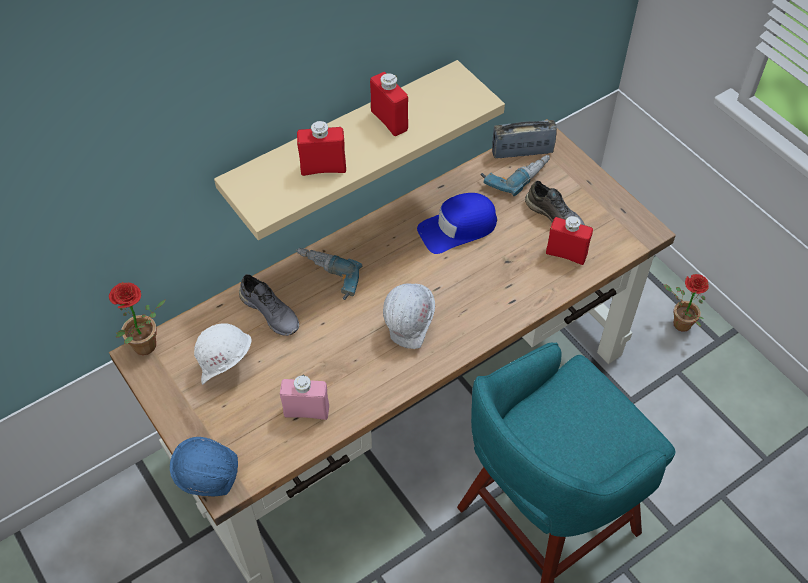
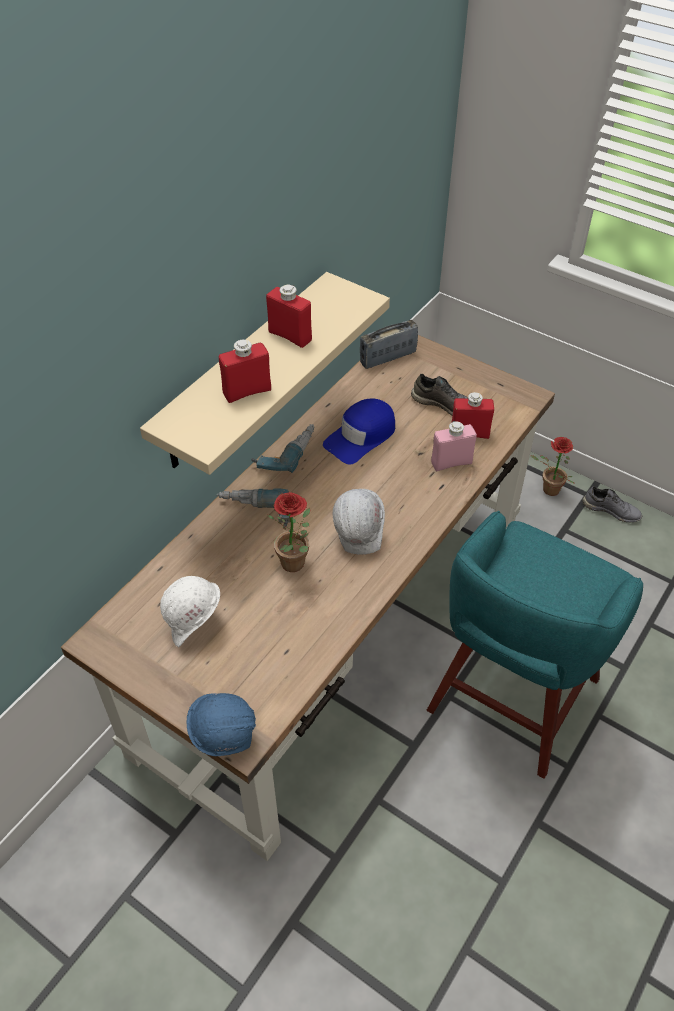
camera: 20 degrees left, 5 degrees down
(146, 349) = (101, 632): potted plant -> potted plant (296, 566)
(271, 312) = (215, 559): grey shoe -> grey shoe (611, 510)
(306, 411) = (294, 642): pink bottle -> pink bottle (451, 462)
(515, 174) = (391, 378): power drill -> power drill (285, 451)

